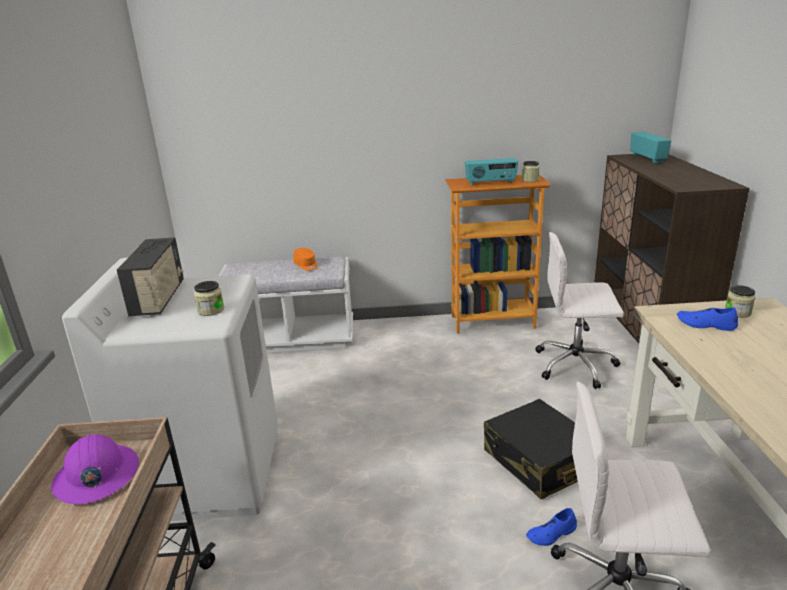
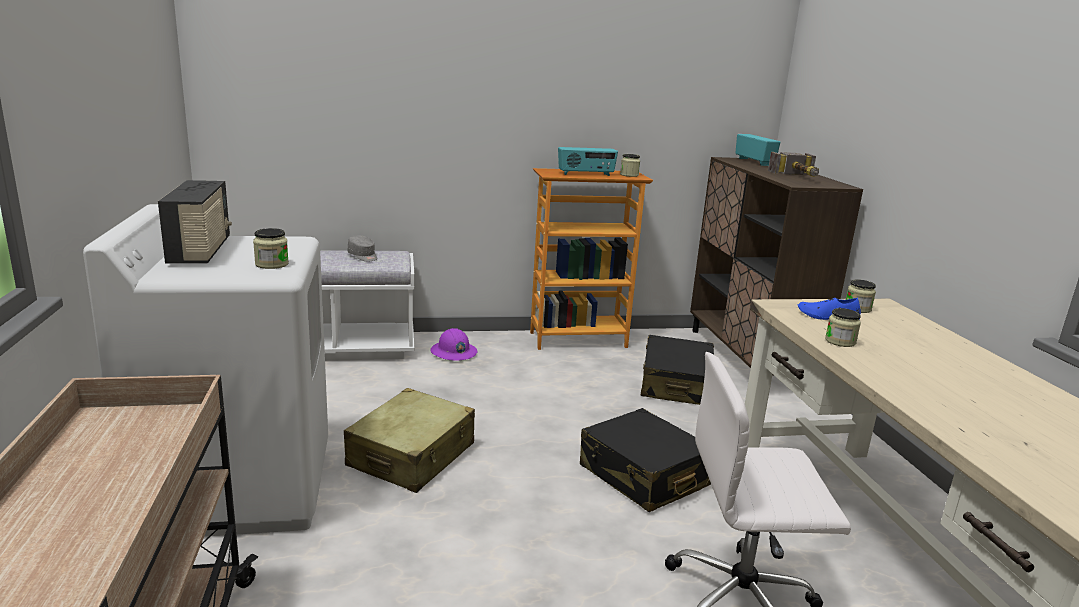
camera: 10 degrees left, 5 degrees down
(96, 476) = (127, 437): purple hard hat -> purple hard hat (453, 352)
(306, 265) = (363, 256): orange cap -> grey cap
(344, 442) = (412, 455): none -> beige suitcase
(551, 533) = (663, 546): blue shoe -> none
(576, 365) = (676, 384): white office chair -> black suitcase
(688, 176) = (799, 177): none -> hammer
(714, 355) = (840, 341): none -> jar

